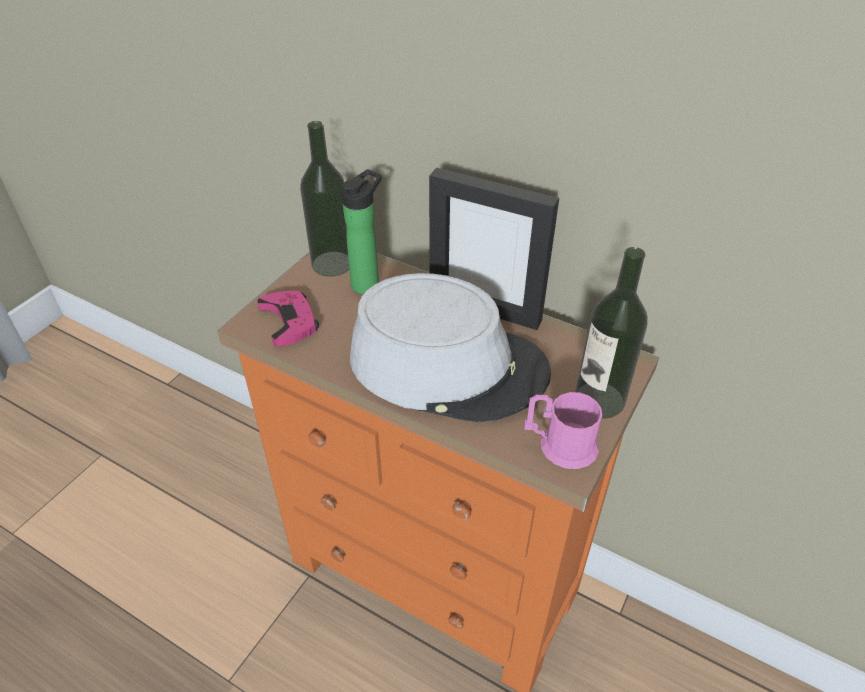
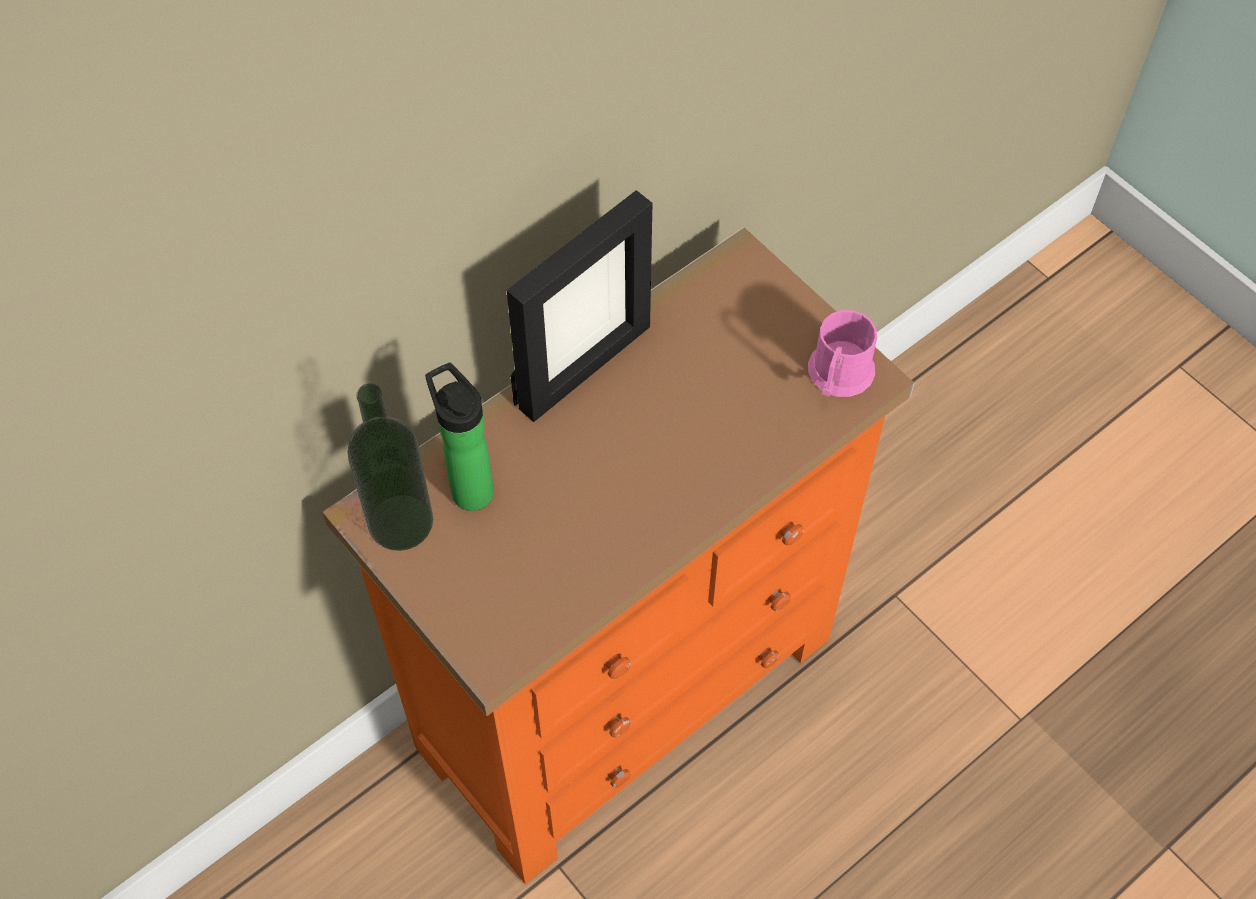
camera: 70 degrees left, 15 degrees up
(289, 321) = (508, 606): pink game controller -> none
(448, 365) = (672, 442): grey hat -> none
(599, 400) = (787, 313): bottle -> none

